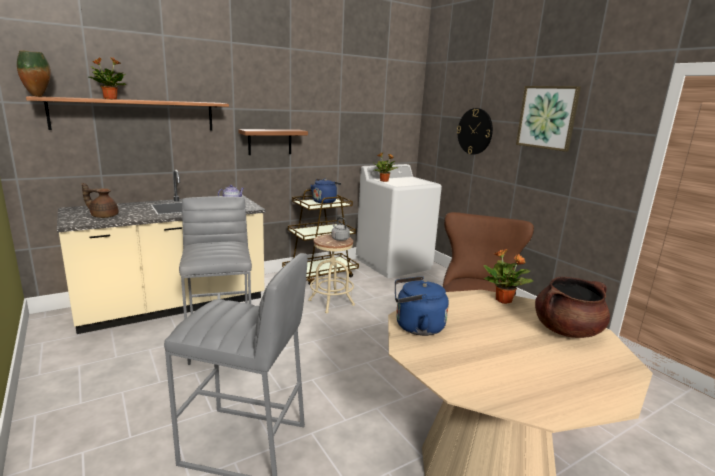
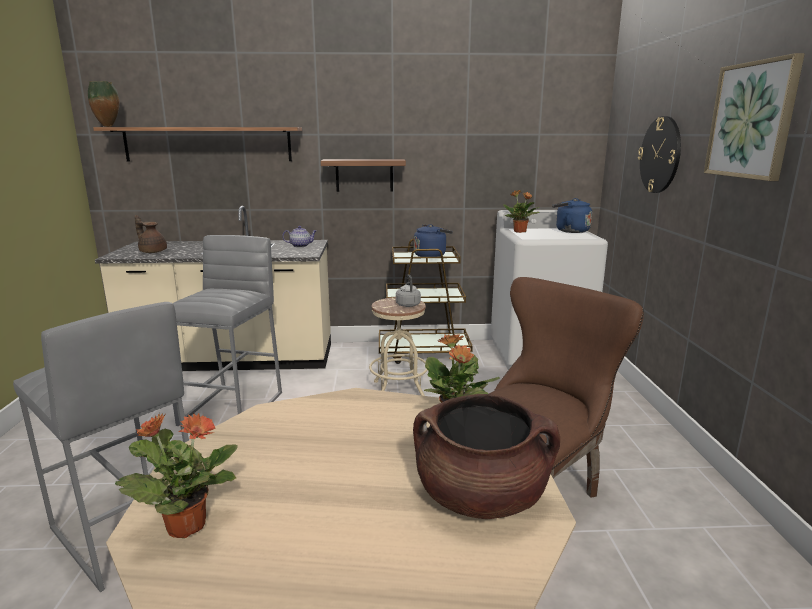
camera: 30 degrees right, 0 degrees up
(110, 99) = (173, 126): potted plant -> potted plant (185, 525)
(416, 327) = (258, 429): blue kettle -> blue kettle (569, 231)

